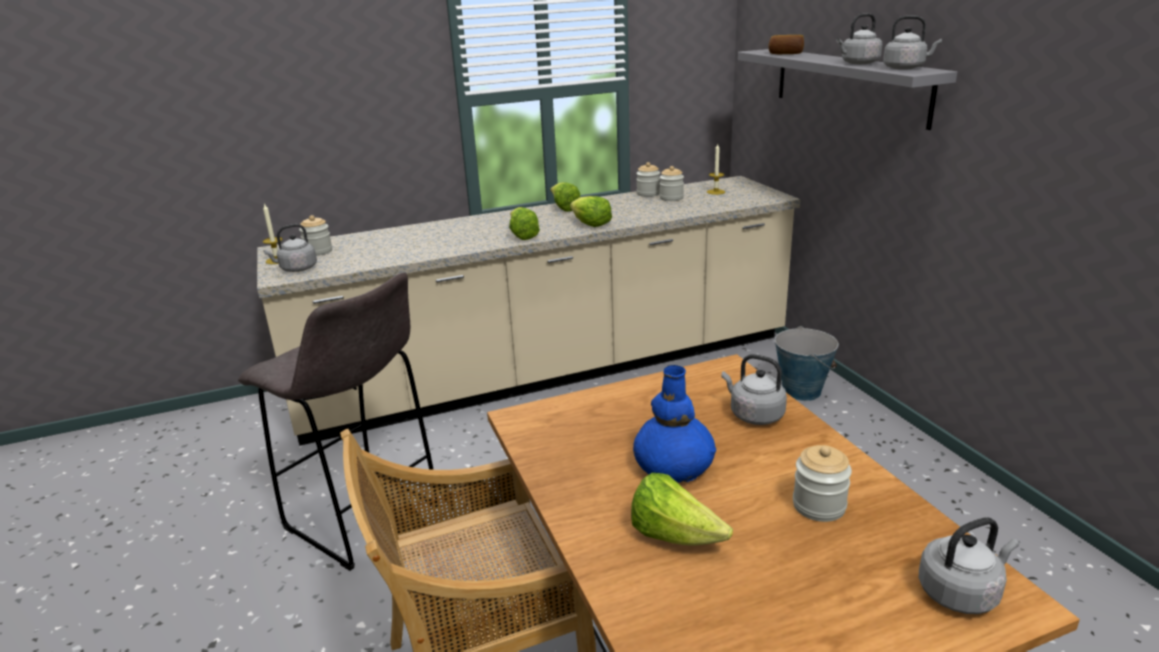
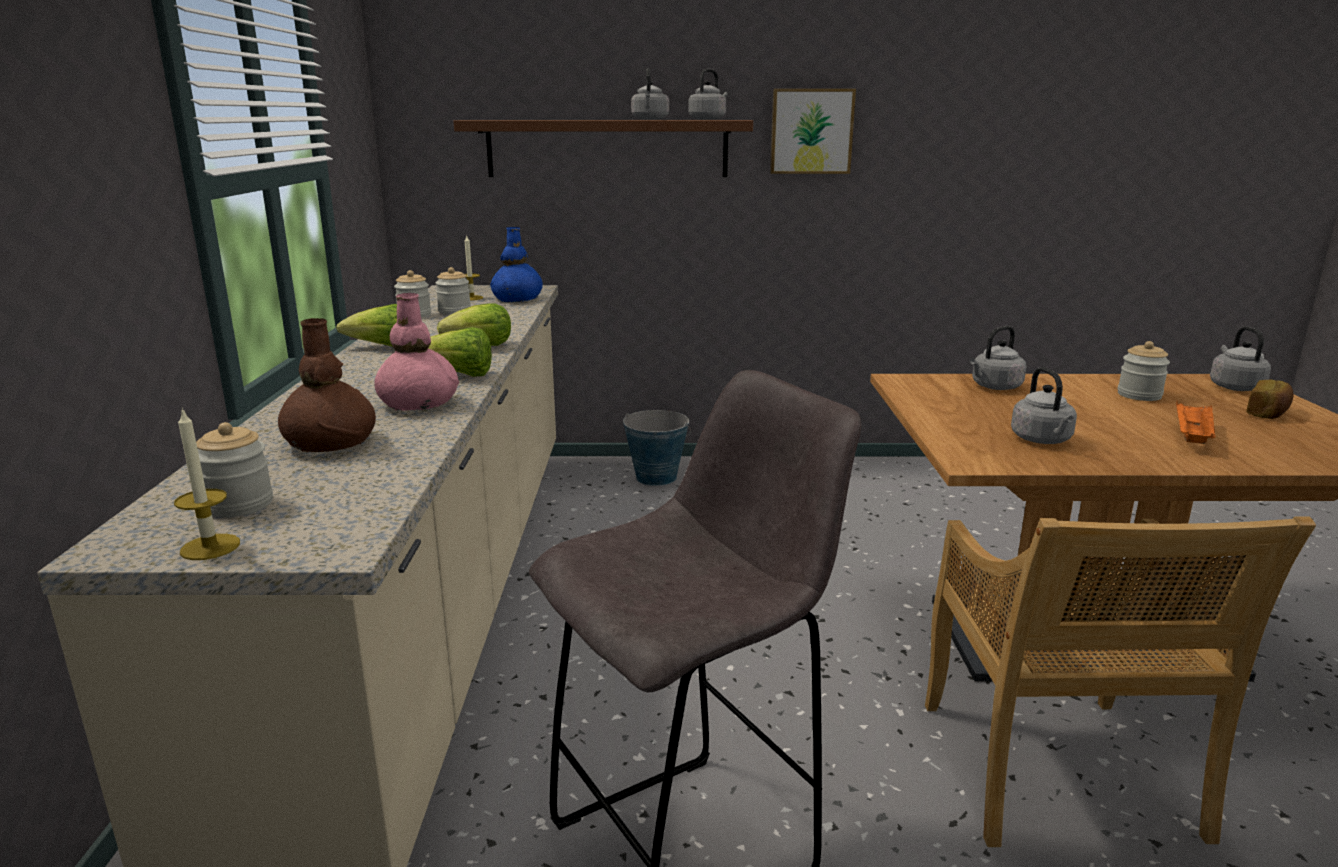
camera: 70 degrees left, 5 degrees down
(296, 269) = (317, 528): grey kettle -> grey kettle (1042, 440)
(396, 243) = (330, 443): none -> brown vase
(465, 241) = (418, 403): none -> pink vase
(673, 467) = (1081, 421): blue vase -> blue vase (517, 299)
(674, 536) = (1191, 437): lettuce -> orange tray
(785, 54) = (524, 119): bread -> bread (1268, 413)
(848, 85) = (607, 148): grey shelf -> brown shelf
(1015, 92) = (811, 131): none -> picture

